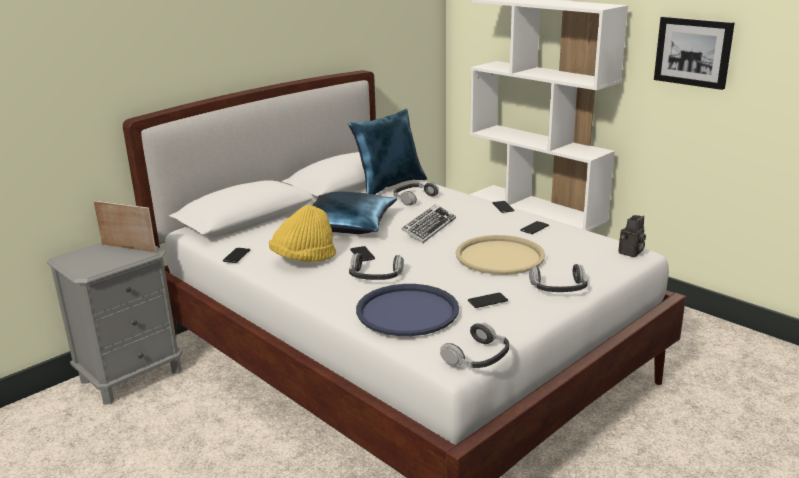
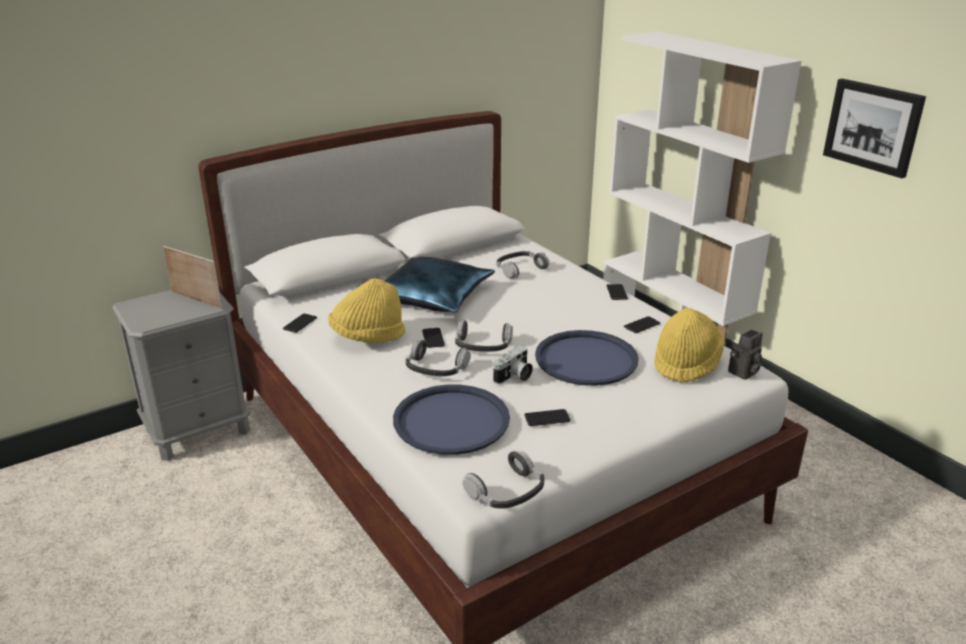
camera: 10 degrees right, 5 degrees up
(389, 186) = (499, 250): blue pillow -> none
(429, 228) = (520, 311): keyboard -> none
(446, 274) = (514, 377): none -> camera
(499, 256) = (586, 359): beige tray -> blue tray
(558, 287) = (637, 410): headphones -> headphones (483, 345)
(583, 250) = (686, 363): none -> yellow hat

